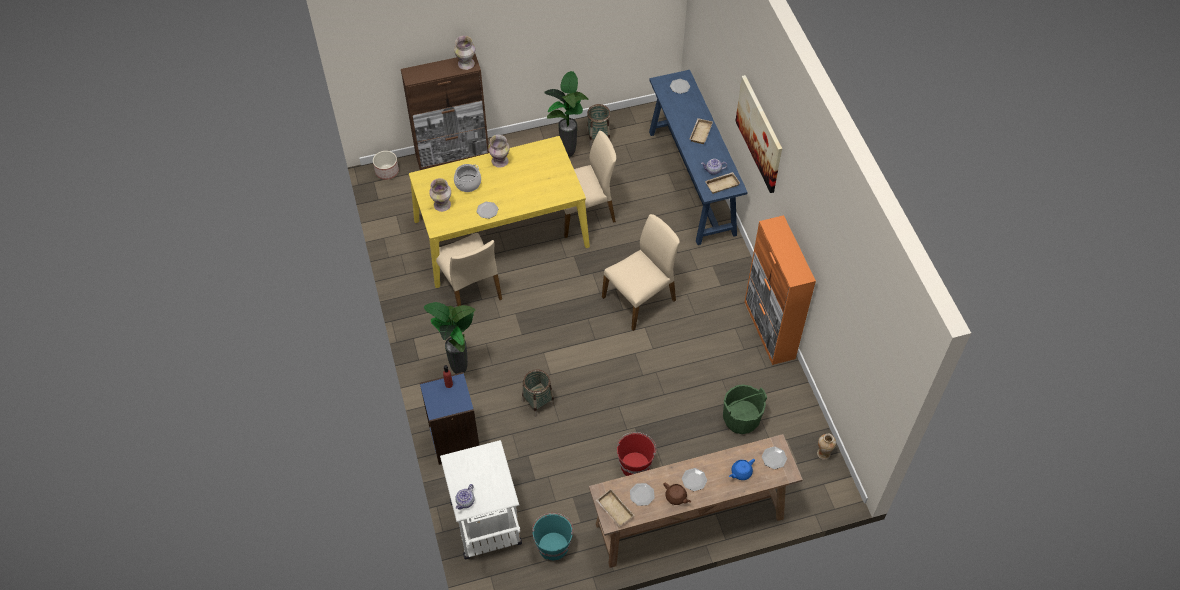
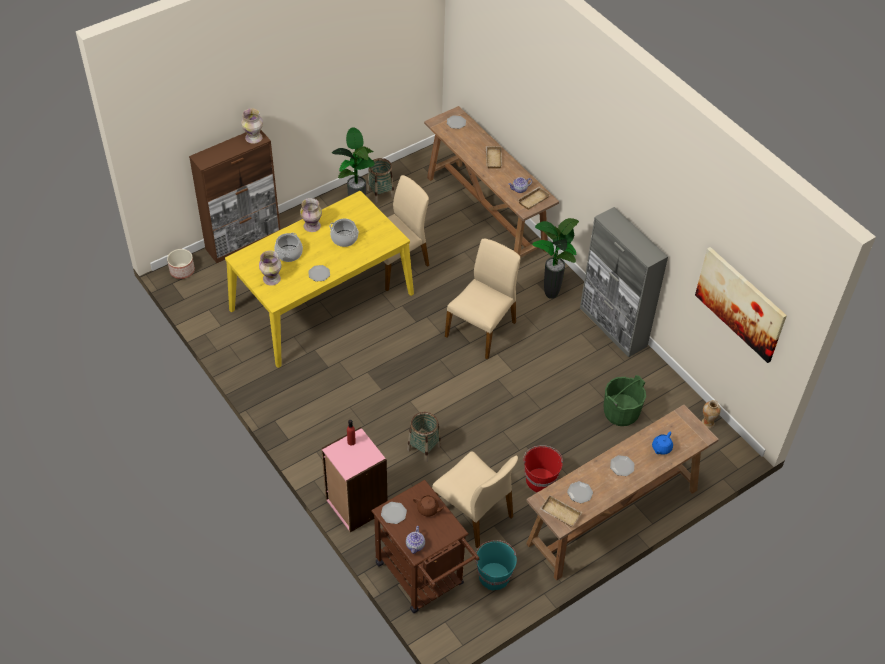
camera: 20 degrees left, 5 degrees down
(454, 440) = (356, 505): blue bookcase -> pink bookcase
(458, 369) = (332, 438): potted plant -> potted plant (549, 295)
(470, 288) = (312, 359): beige chair -> beige chair (473, 514)
(487, 529) = (424, 579): white cart -> brown cart
(524, 181) = (344, 238): none -> cooking pot
(676, 497) = (612, 486): brown teapot -> brown teapot (428, 509)
(692, 183) = (486, 214): blue console table -> brown console table
(759, 133) = (568, 137): picture -> picture (740, 303)
(769, 330) = (613, 327): orange cabinet -> grey cabinet
(774, 458) = (685, 427): plate -> plate (394, 513)

